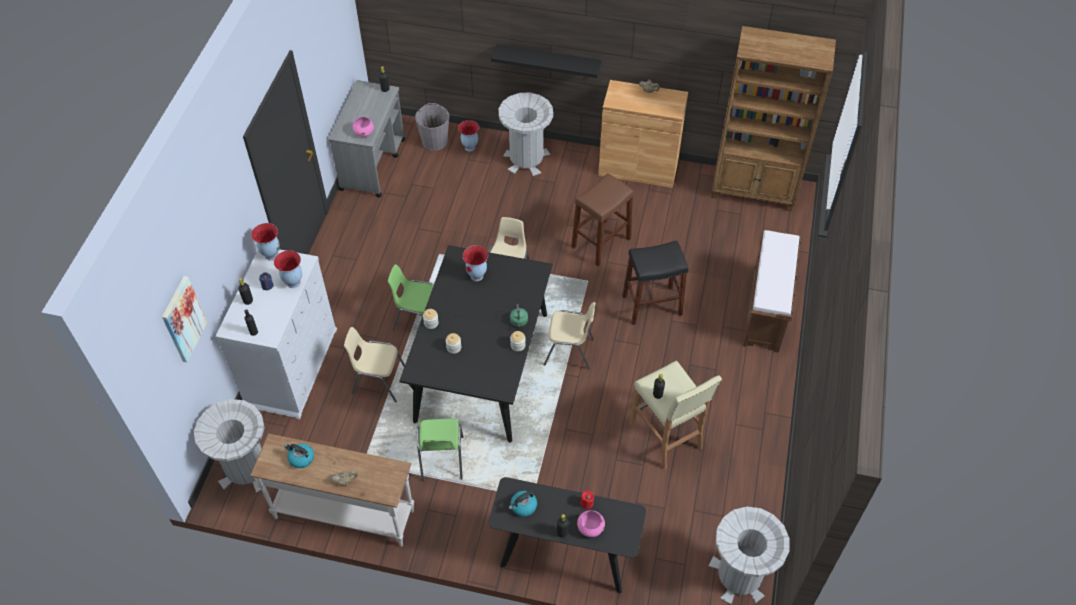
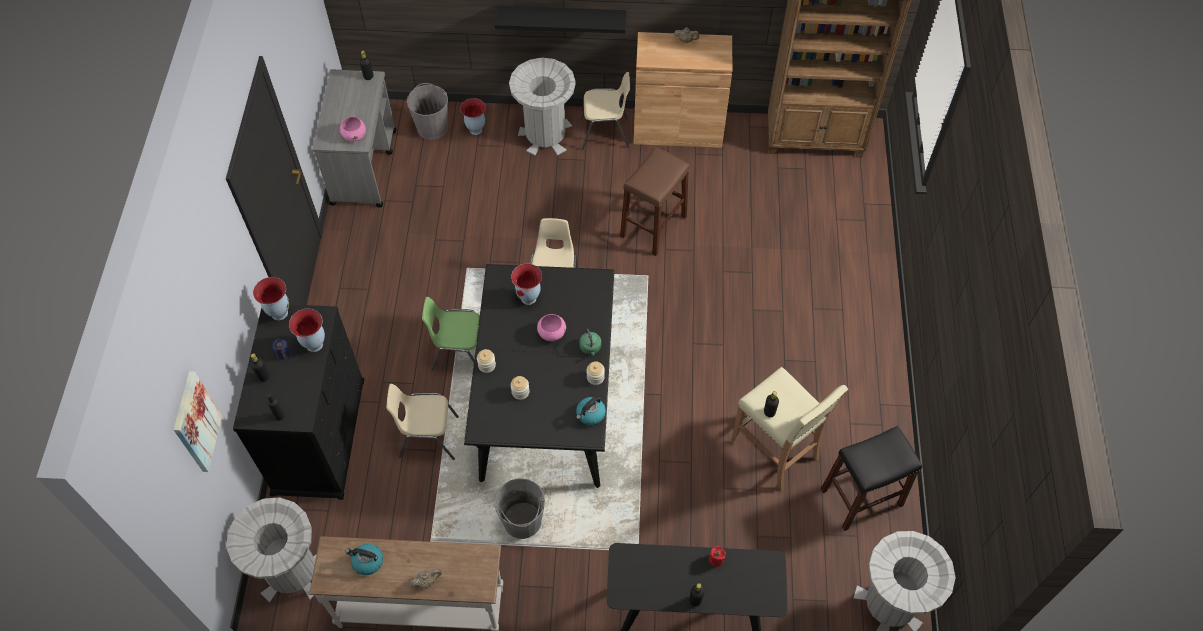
camera: 10 degrees left, 5 degrees up
(291, 366) = (318, 435): white dresser -> black dresser
(441, 459) = (522, 521): green chair -> grey bucket
(523, 506) = (643, 576): kettle -> kettle (590, 414)
(569, 352) = (644, 365): beige chair -> beige chair (605, 133)
(590, 528) = (726, 589): pink bowl -> pink bowl (551, 333)
(652, 305) = (727, 294): black stool -> black stool (861, 497)
(766, 311) = (857, 282): brown bench -> none

